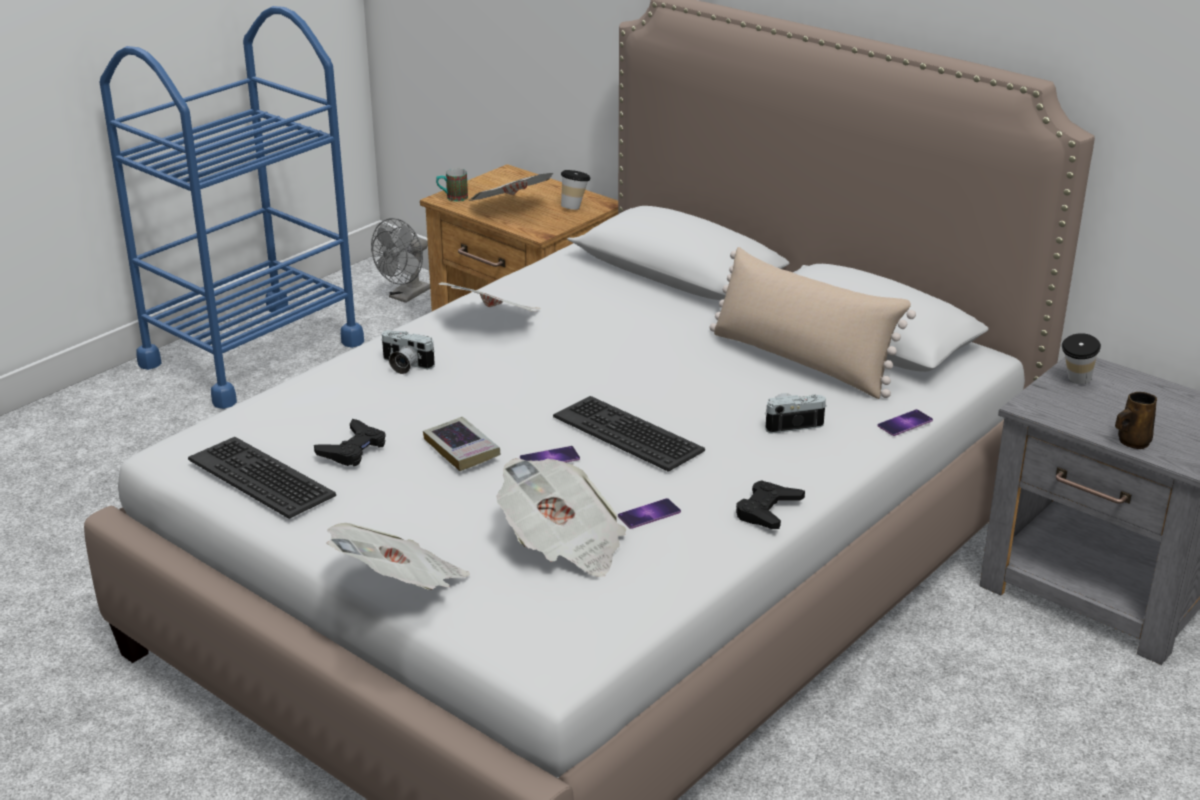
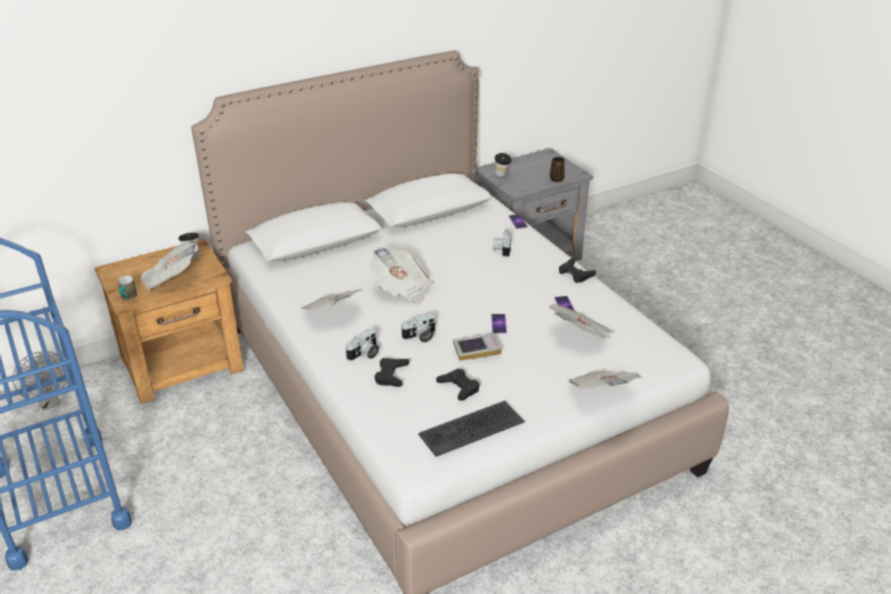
camera: 70 degrees left, 5 degrees up
(362, 394) = (391, 375): none -> black game controller
(470, 397) = (420, 337): none -> camera
(591, 359) = (401, 289): none -> newspaper
(628, 434) = (488, 294): keyboard -> none
(801, 361) = (444, 231): beige pillow -> none

